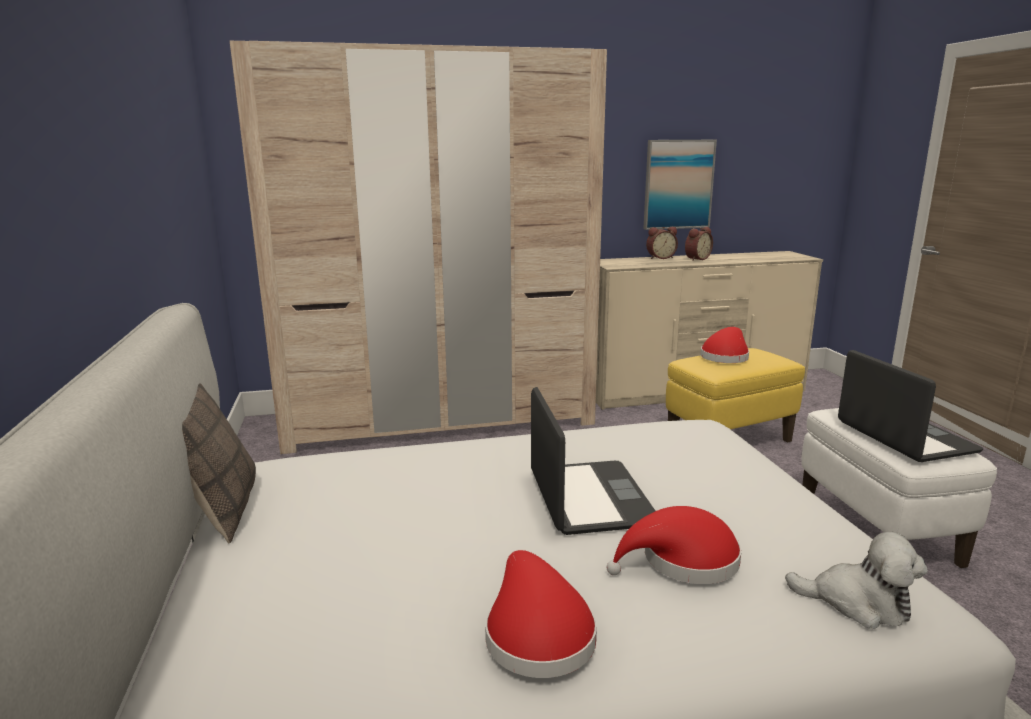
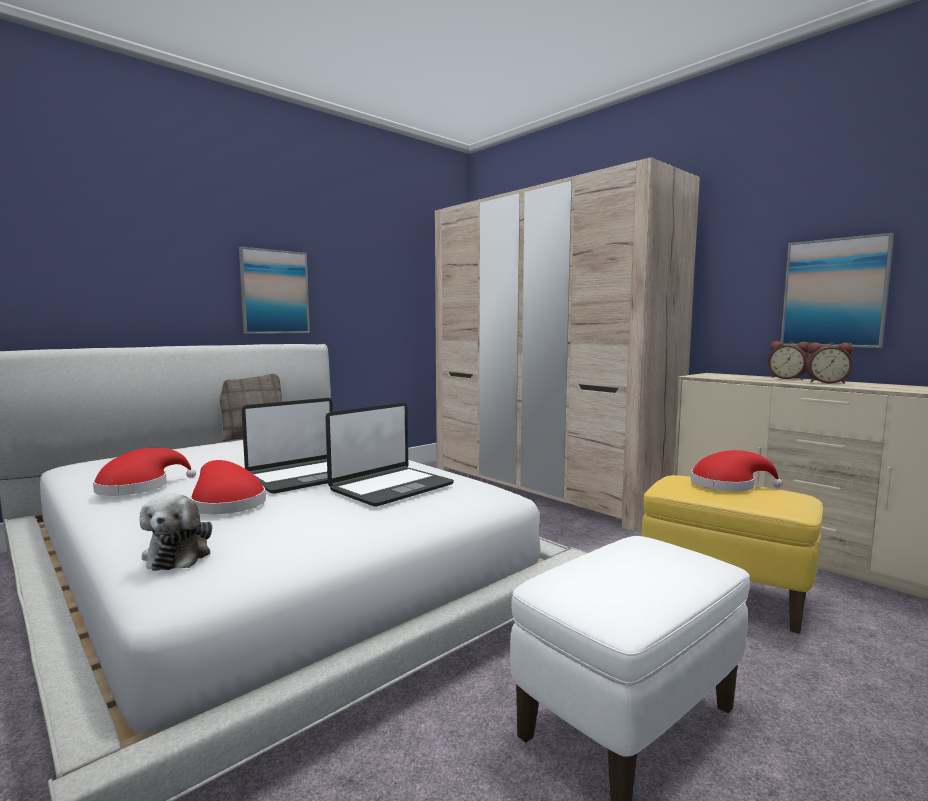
camera: 60 degrees right, 10 degrees down
(98, 214) = (274, 292): none -> picture
(904, 437) = (615, 576): laptop -> laptop (390, 487)

